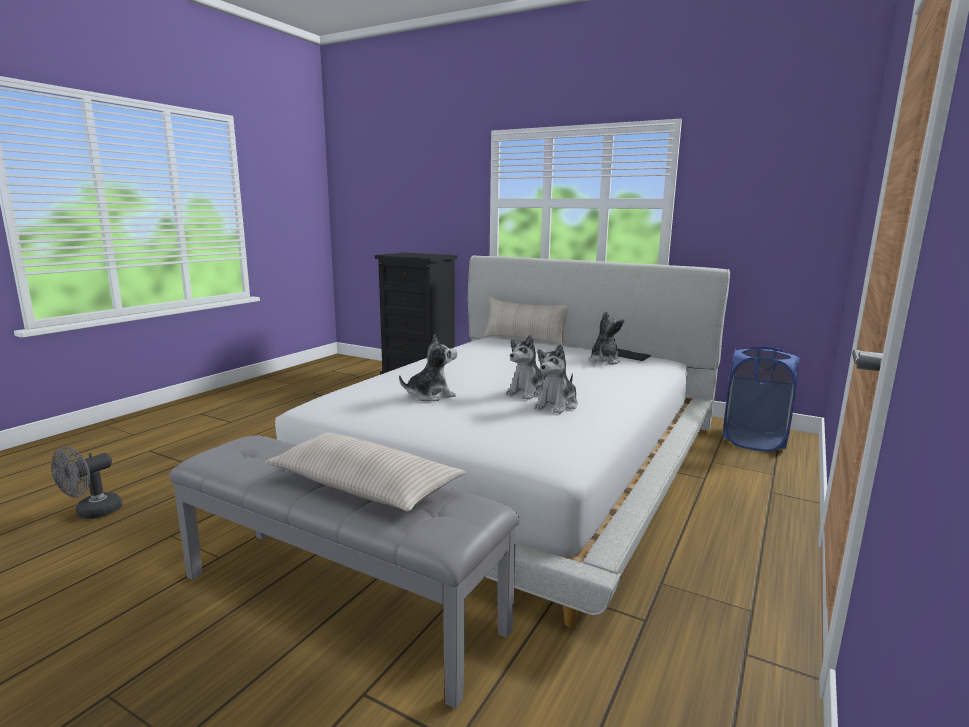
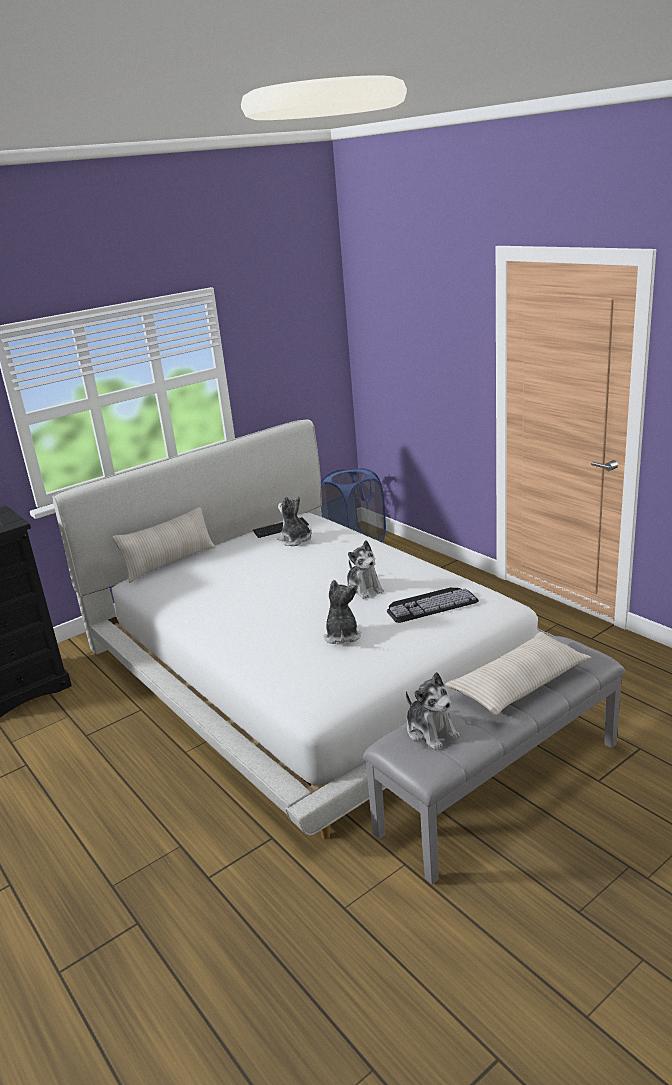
camera: 65 degrees left, 10 degrees up
(92, 513) = (247, 998): grey fan -> none
(519, 421) = (430, 603): none -> keyboard
(557, 405) = (402, 583): plush toy -> plush toy (431, 731)

